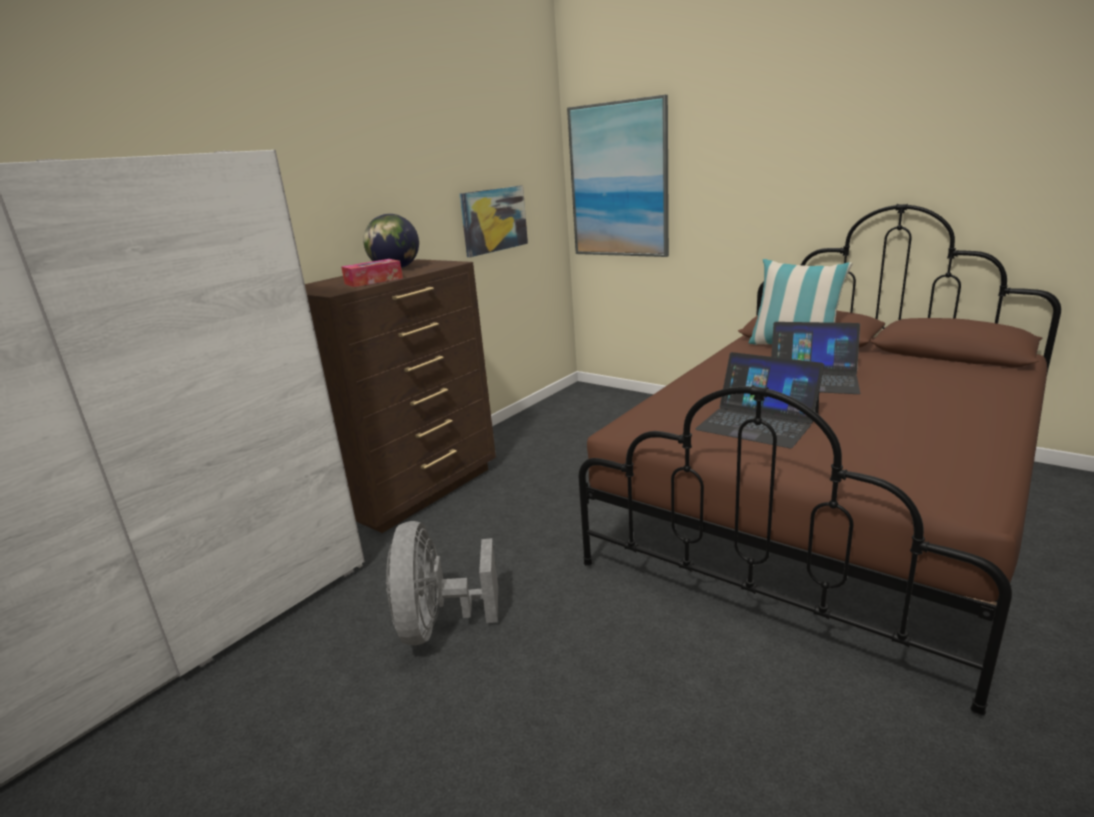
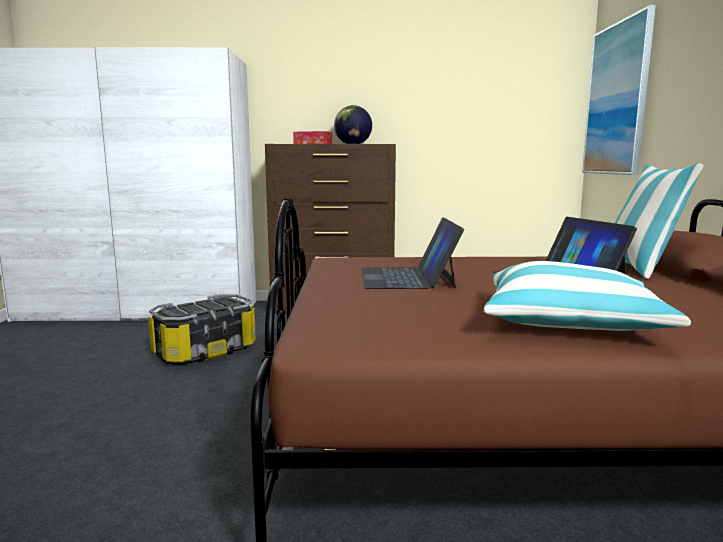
camera: 50 degrees right, 10 degrees down
(438, 625) = (205, 352): grey fan -> storage box
(494, 220) = (482, 128): picture -> none
(948, 413) = (570, 322): none -> pillow

